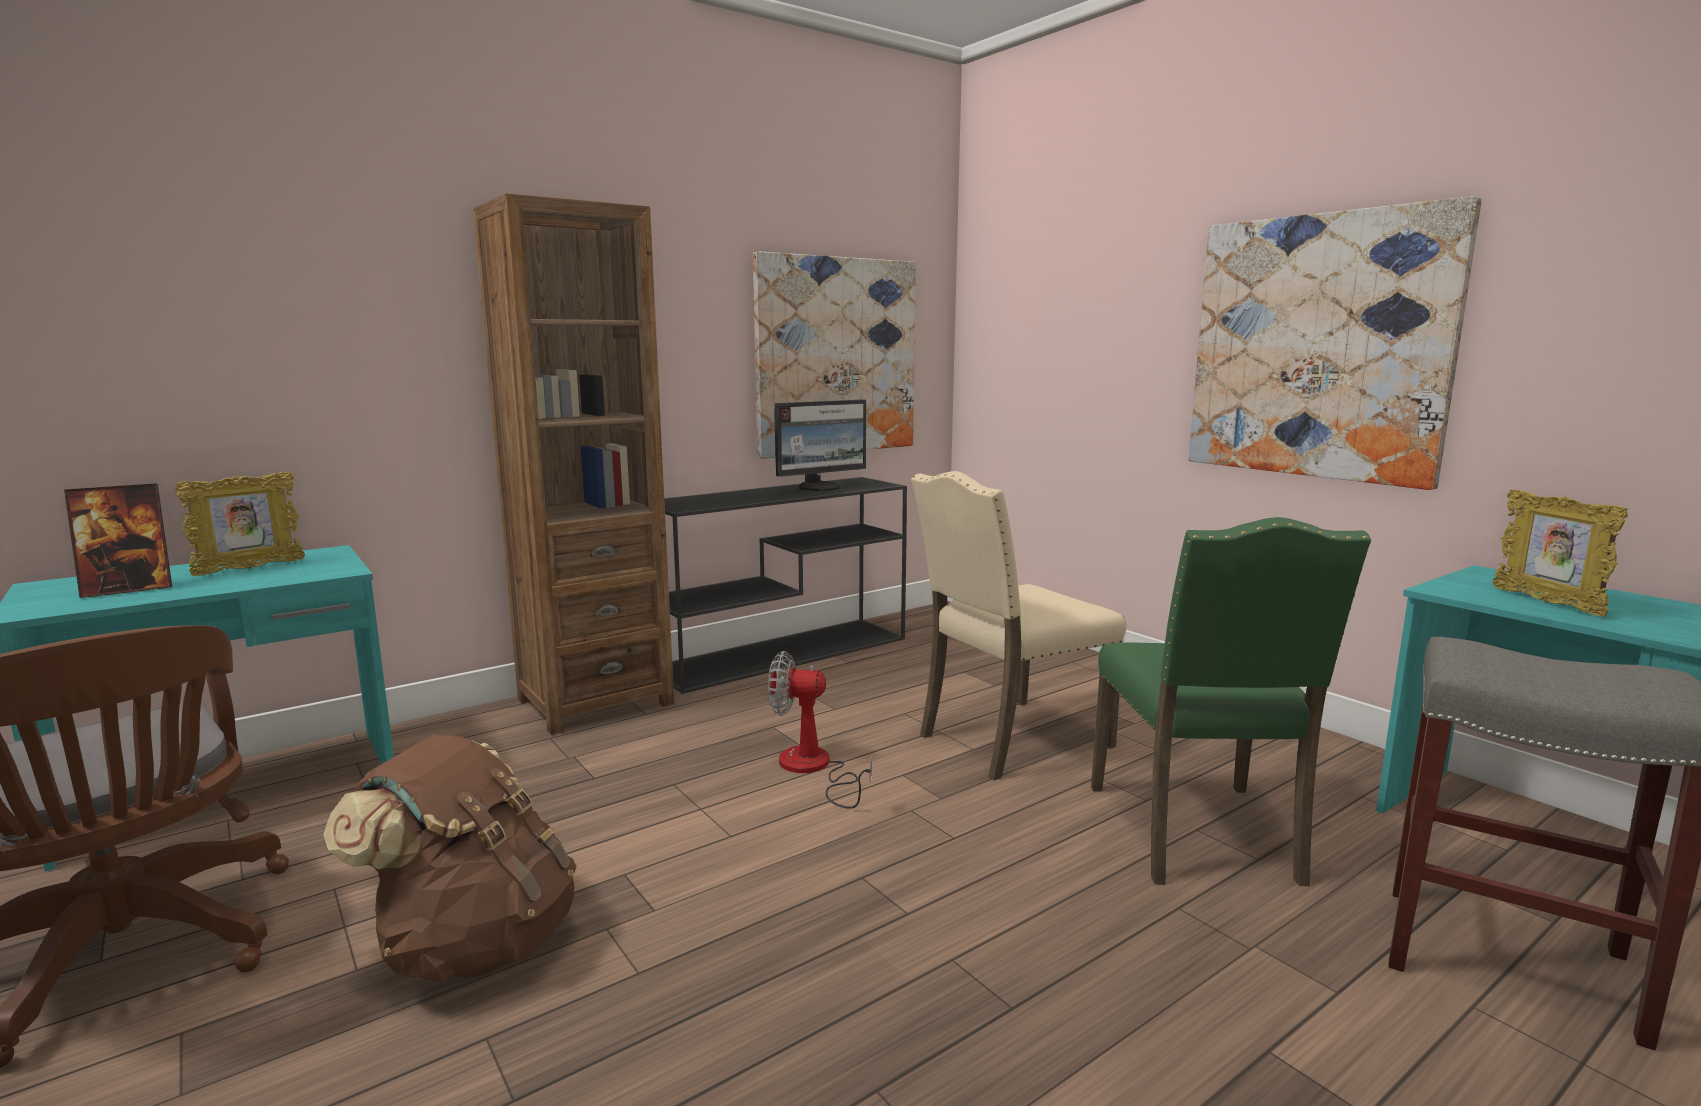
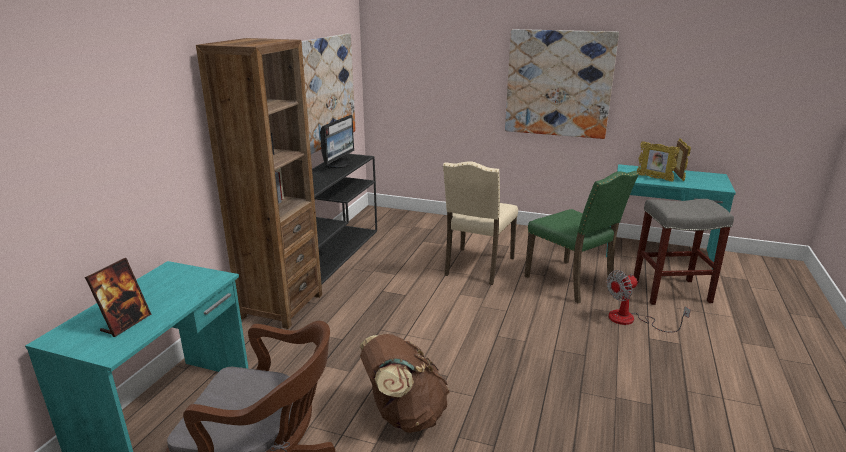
camera: 35 degrees left, 10 degrees up
(249, 568) = (157, 291): picture frame -> picture frame (677, 176)
(813, 769) = (425, 303): fan -> fan (631, 320)

